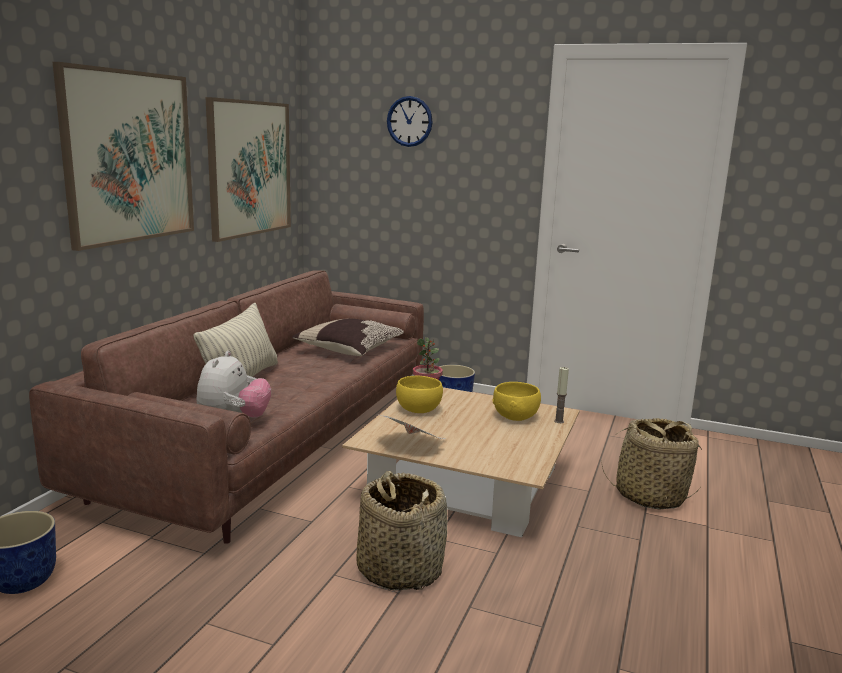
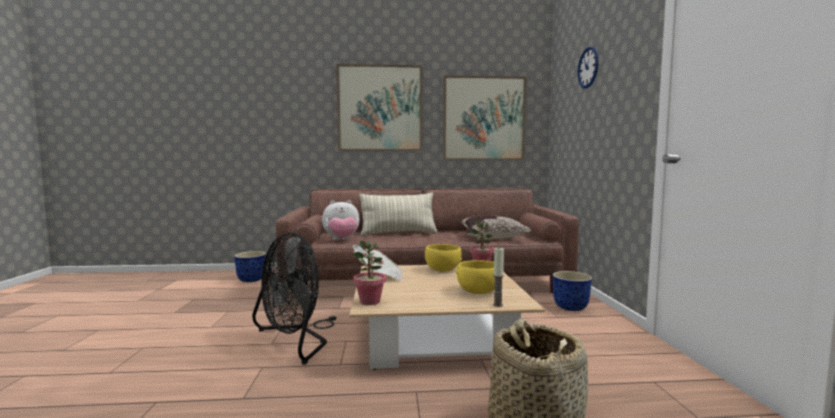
camera: 65 degrees right, 10 degrees down
(399, 569) = (298, 338): basket -> black fan
(510, 469) = (370, 302): none -> potted plant

